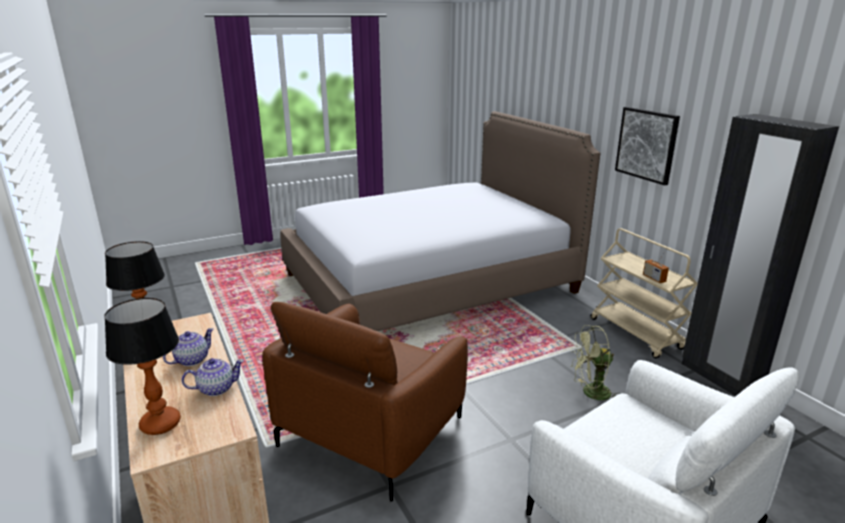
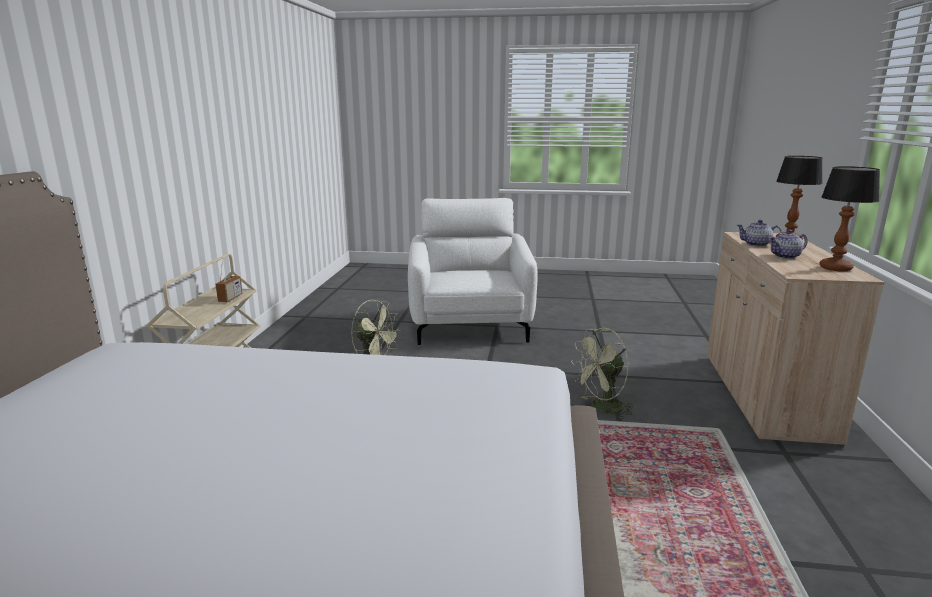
camera: 145 degrees left, 5 degrees down
(371, 430) = (602, 409): brown armchair -> green fan
(646, 144) = (105, 158): picture -> none
(720, 378) = (261, 346): black wardrobe -> none

